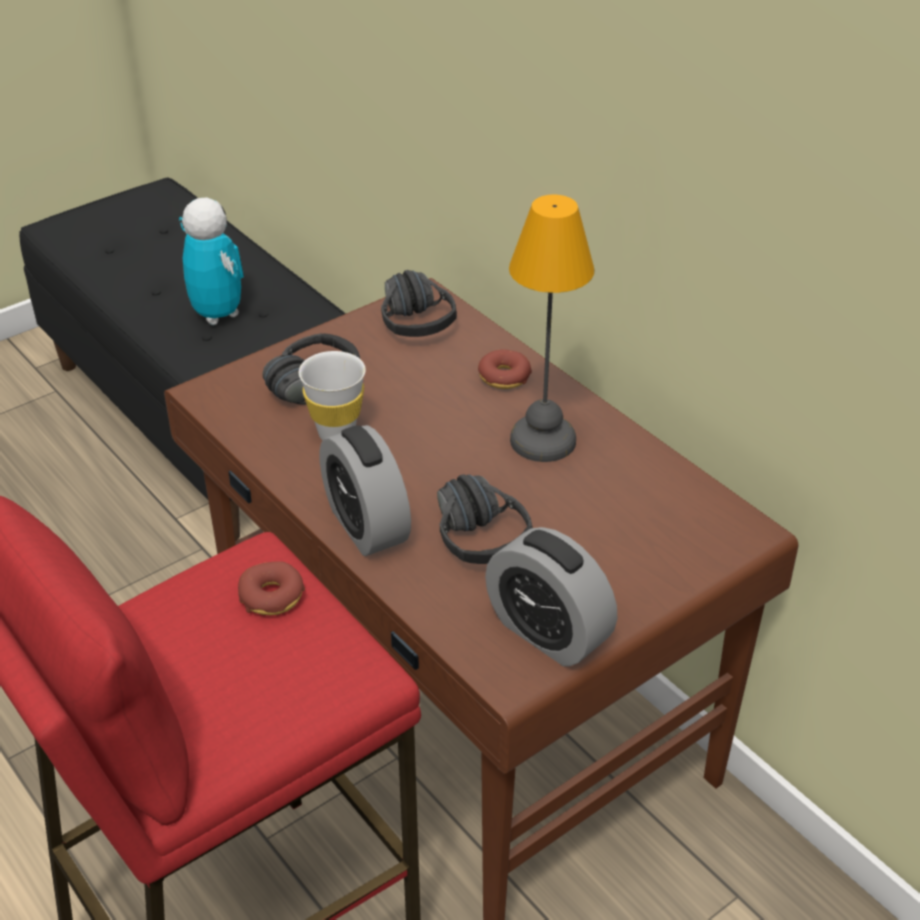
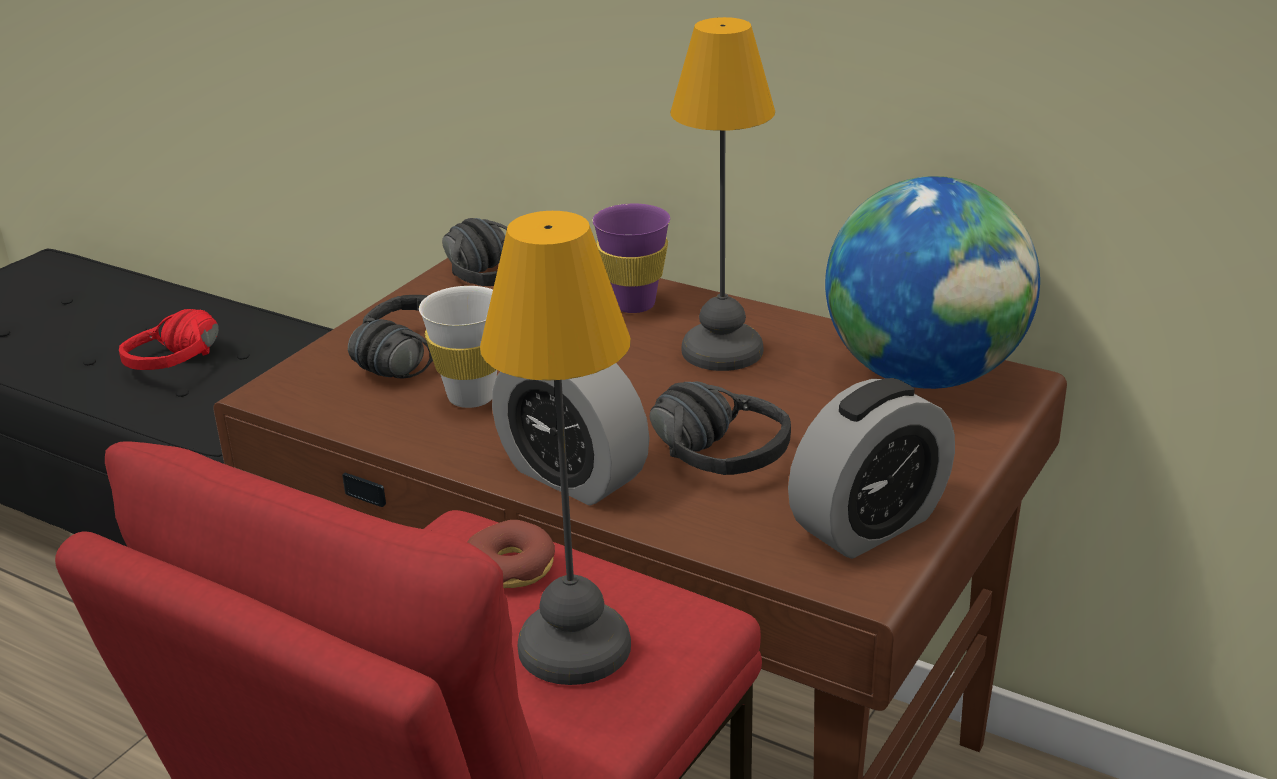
camera: 20 degrees left, 10 degrees down
(217, 314) = (186, 365): toy robot -> red headphones
(278, 673) = (578, 645): none -> table lamp
(504, 377) = (634, 304): donut -> purple cup
(548, 632) = (869, 525): alarm clock -> alarm clock turned 60 degrees counterclockwise
(683, 507) = (924, 375): none -> globe

